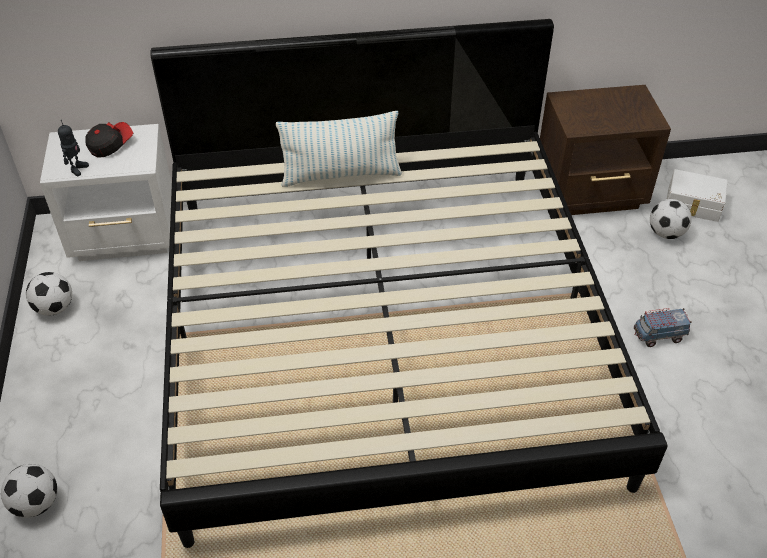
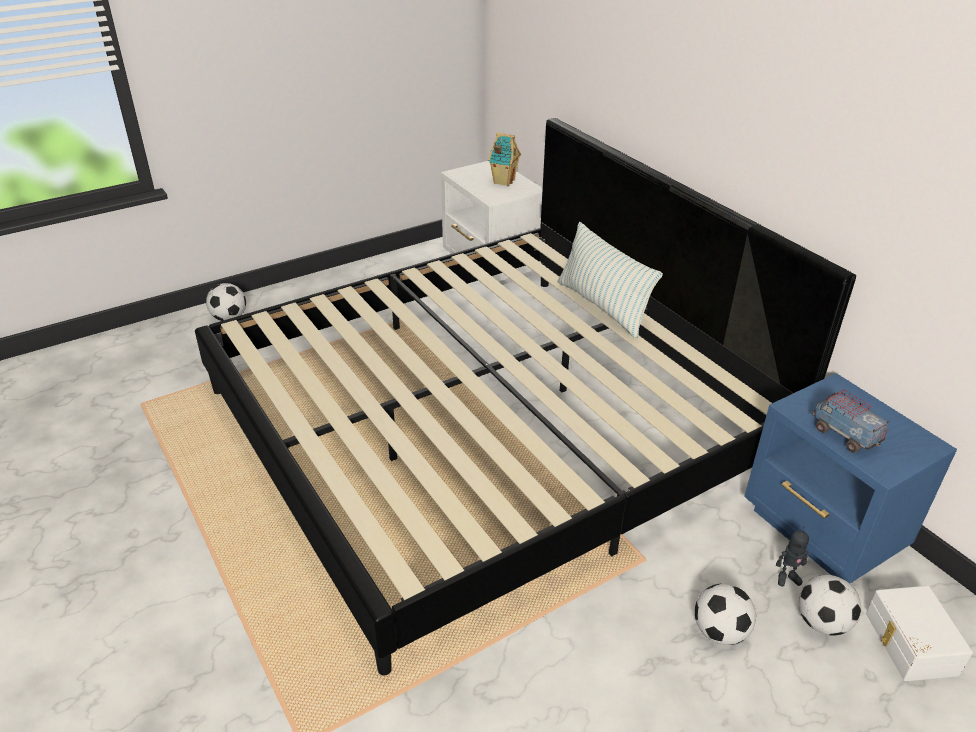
camera: 65 degrees right, 10 degrees down
(54, 308) = (399, 264): football -> football (719, 631)
(77, 169) = (466, 179): toy robot -> toy robot (787, 577)
(110, 145) = (503, 181): cap -> toy house
(591, 193) = (823, 531): brown nightstand -> blue nightstand
(658, 335) = (631, 651): toy truck -> toy truck (844, 435)

